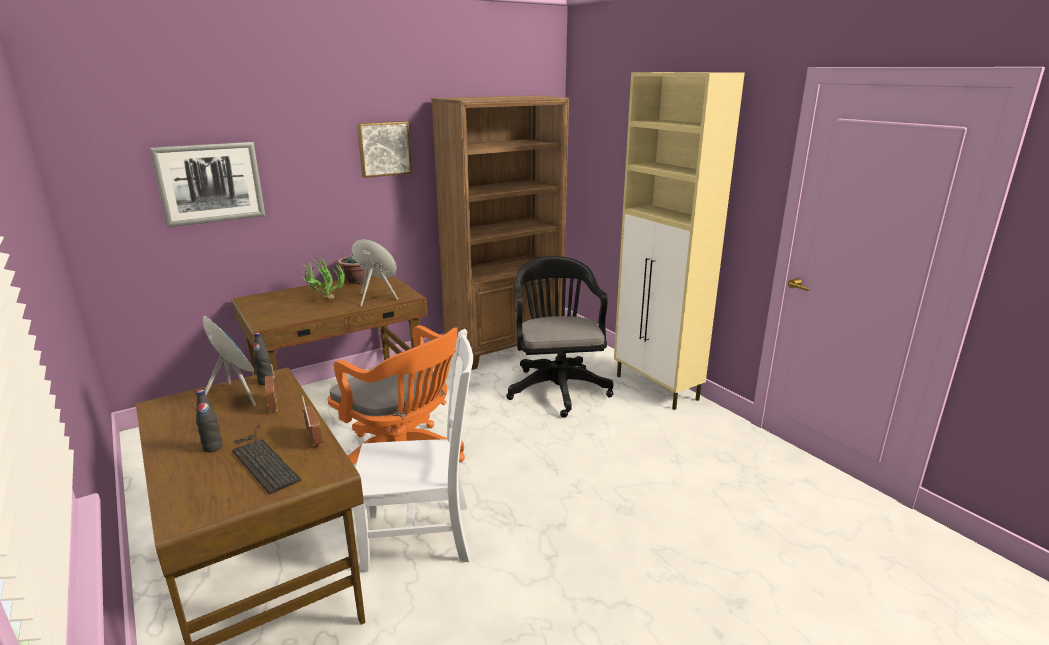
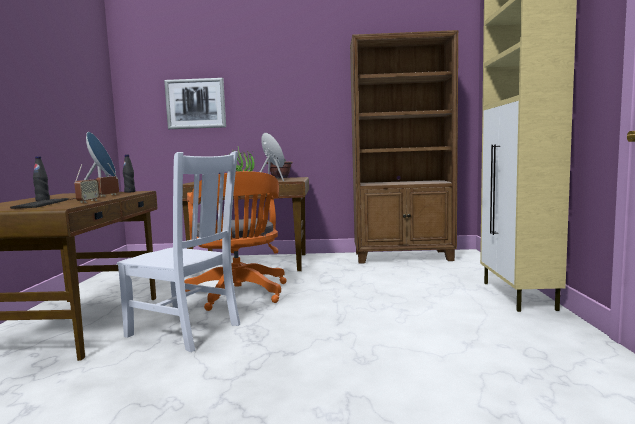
camera: 35 degrees right, 15 degrees down
(384, 148) = (312, 85): picture -> none
(557, 387) = (415, 281): black office chair -> none

